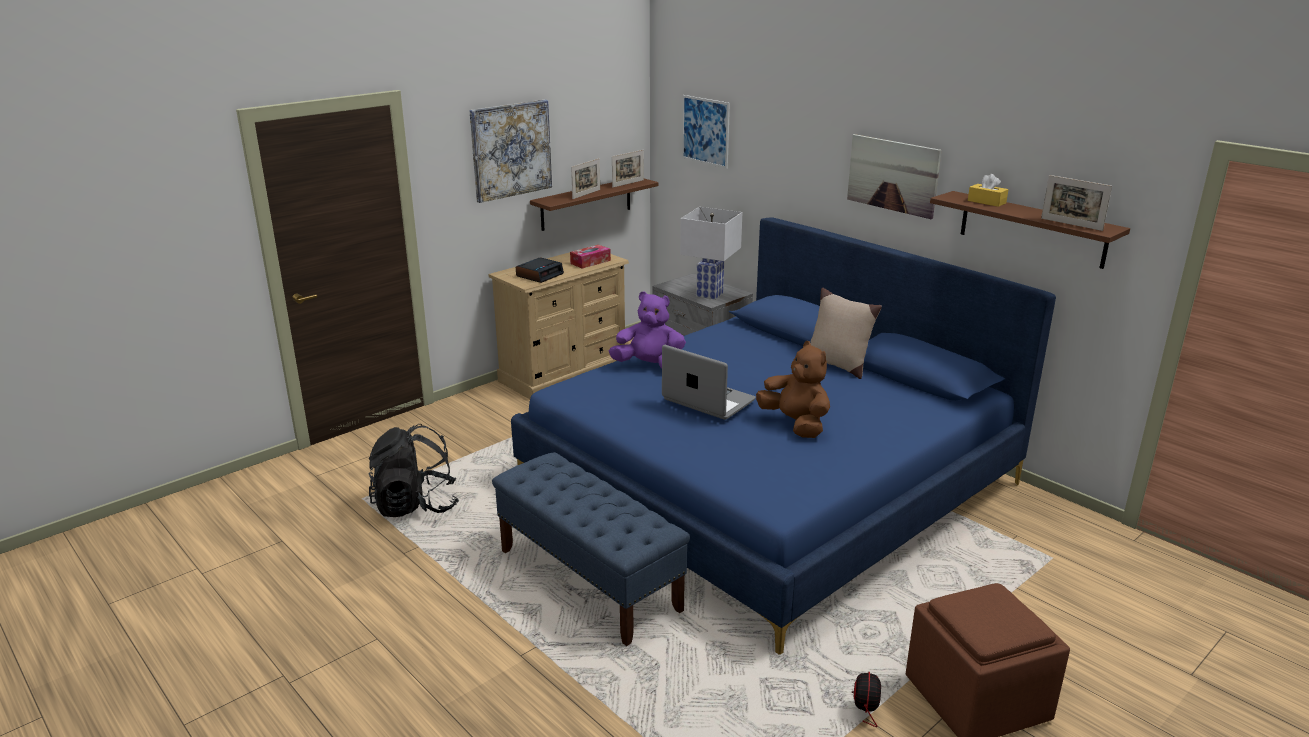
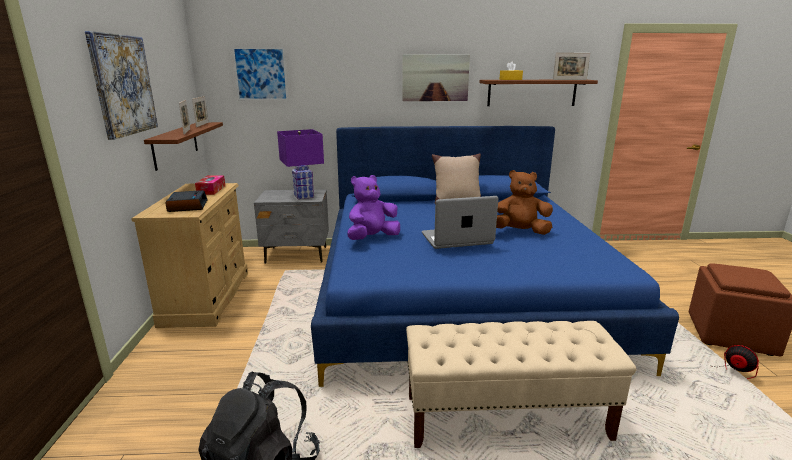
camera: 50 degrees left, 5 degrees down
(589, 580) = (506, 417): blue bench -> beige bench
(710, 294) = (304, 196): white table lamp -> purple table lamp

